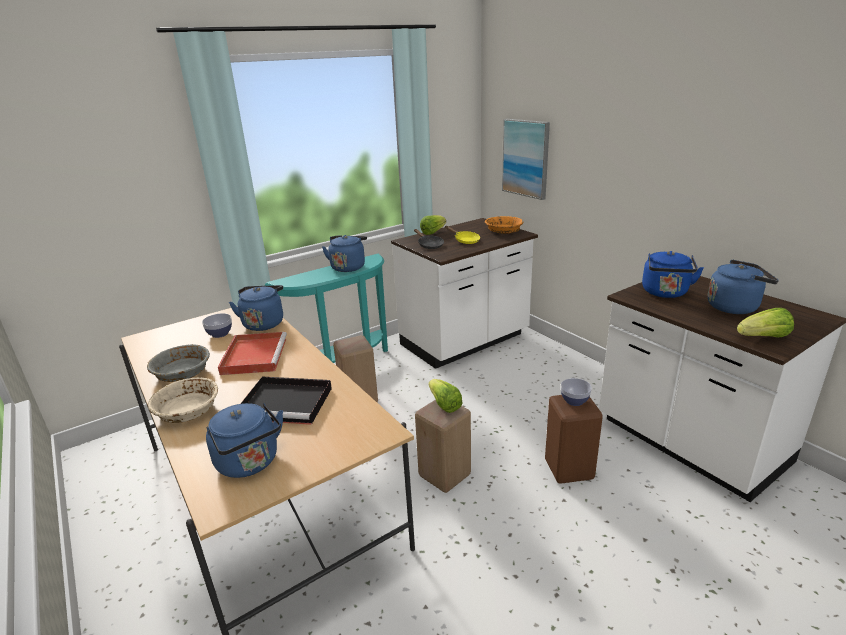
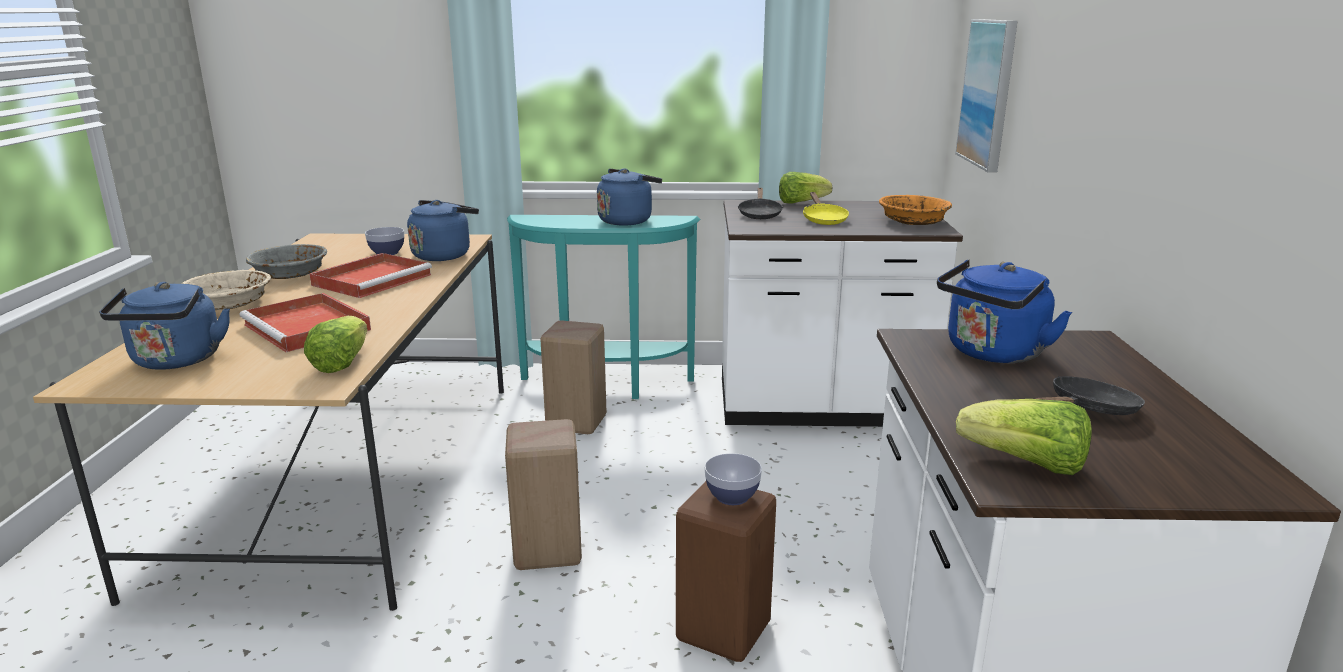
camera: 35 degrees right, 5 degrees down
(288, 403) = (309, 328): black tray -> red tray
(444, 405) = (553, 428): lettuce -> lettuce (341, 363)
(735, 307) = (1088, 410): blue kettle -> black frying pan

